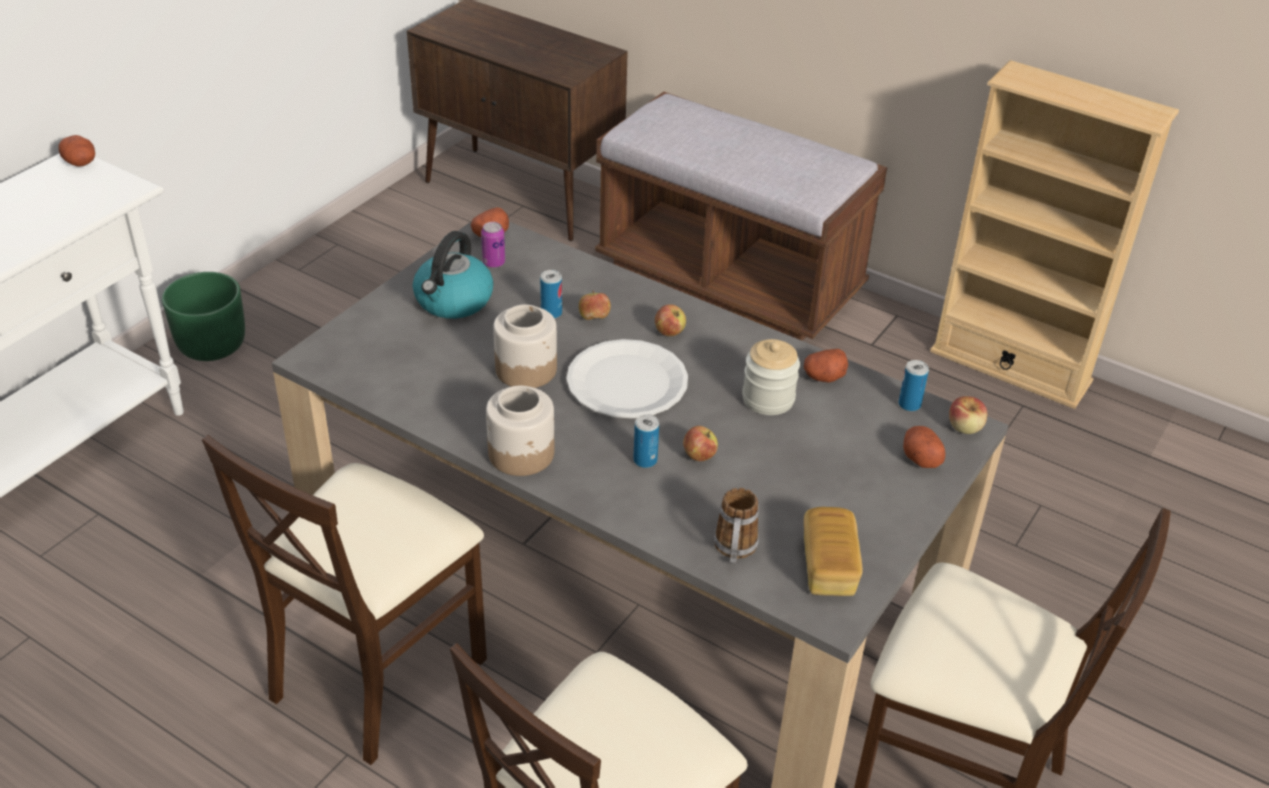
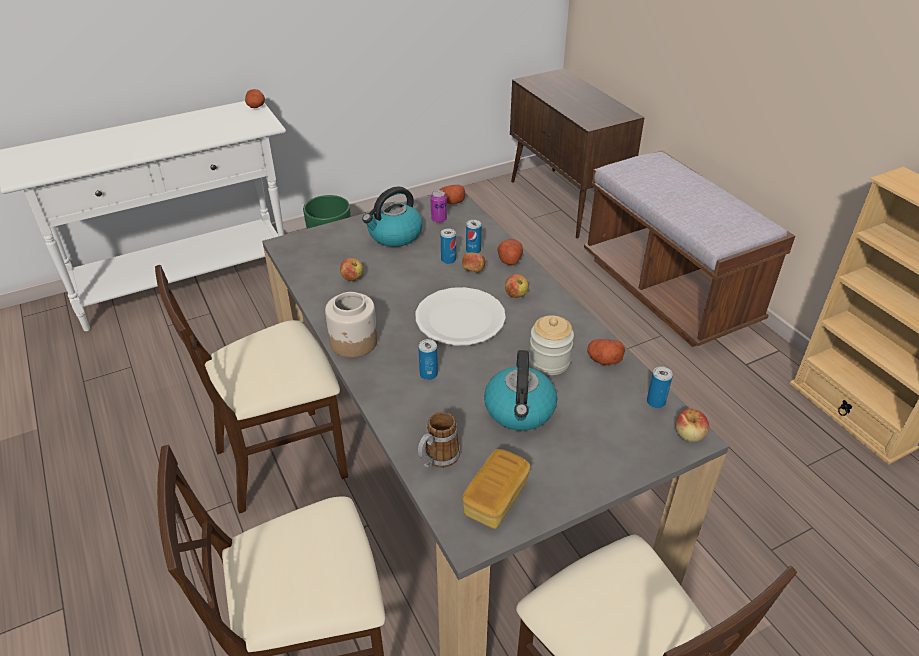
camera: 30 degrees right, 0 degrees up
(526, 369) = (402, 290): jar -> none
(572, 292) = (473, 250): none -> can
(699, 456) = (467, 384): apple -> apple (352, 278)
(779, 465) = (520, 411): none -> kettle
(920, 457) = (634, 444): potato -> potato (509, 259)

